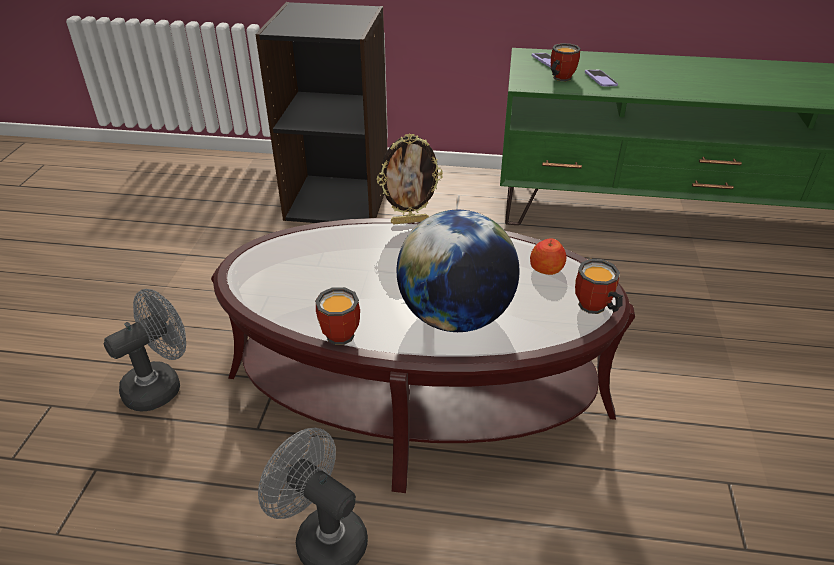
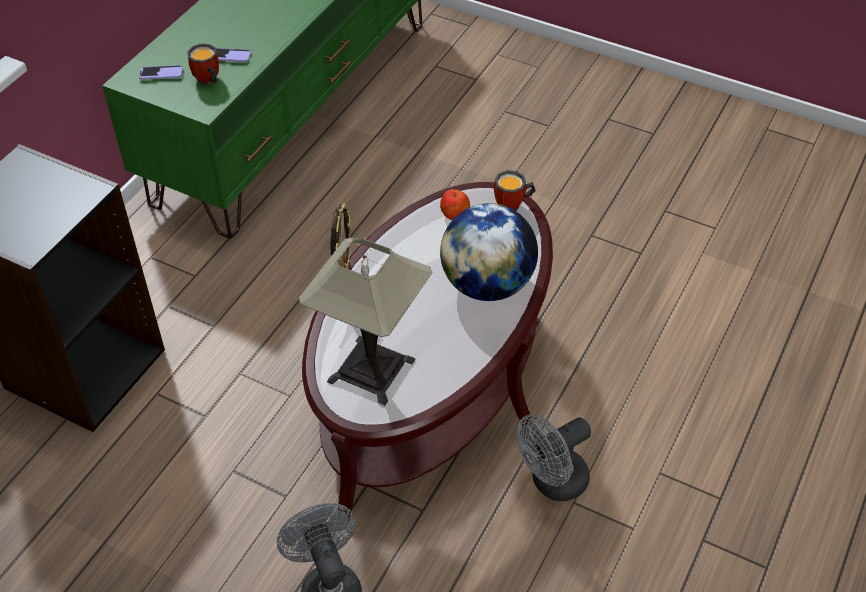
camera: 70 degrees left, 10 degrees up
(295, 265) = (371, 370): none -> table lamp
(342, 331) = (475, 356): mug -> none

